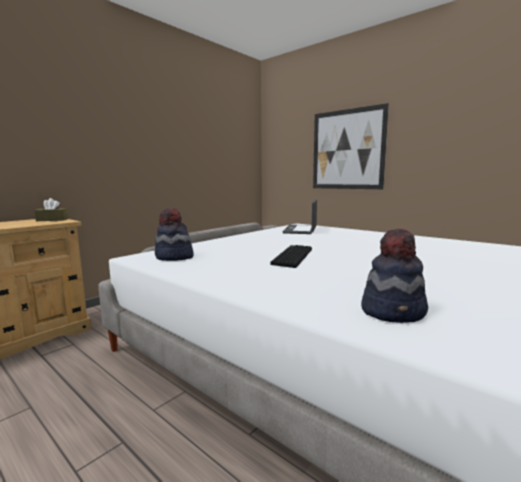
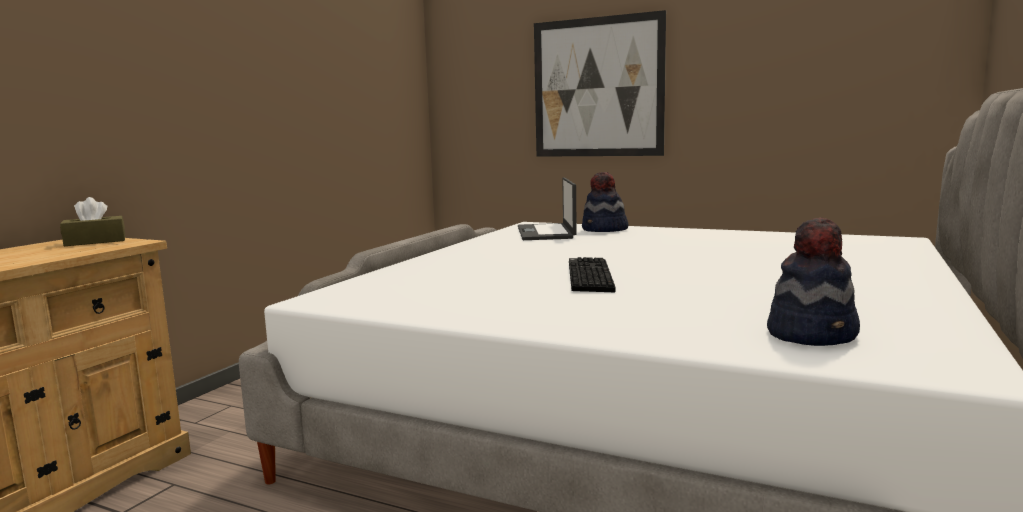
camera: 15 degrees left, 0 degrees up
(174, 257) = (388, 294): hat -> hat (604, 230)

